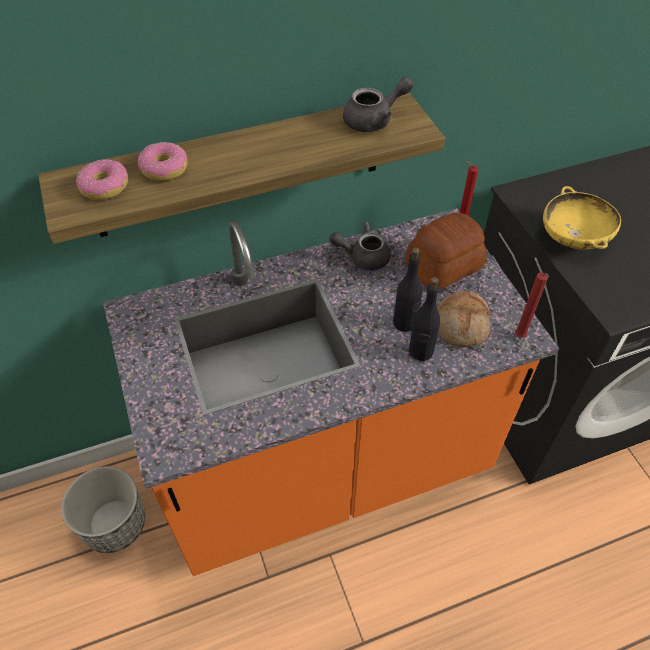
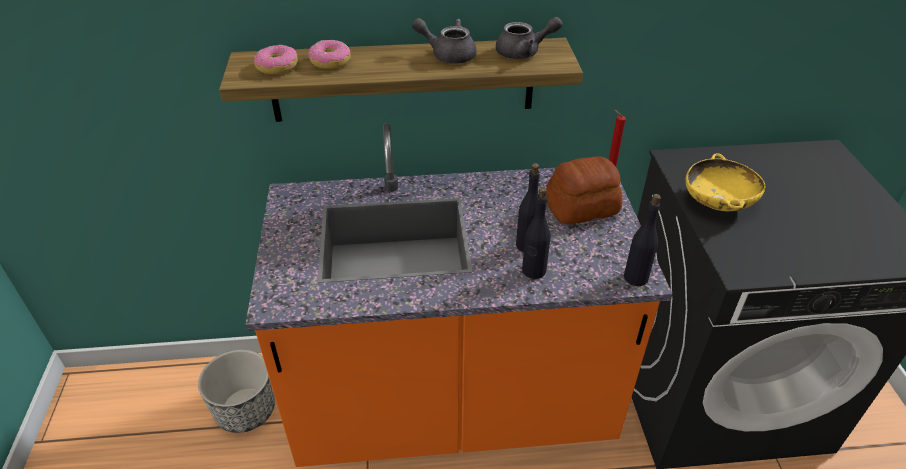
camera: 15 degrees right, 10 degrees down
(363, 257) = (508, 188): grey teapot -> grey teapot (448, 54)
(462, 326) = (581, 257): bread -> none
(520, 337) = (635, 277): red candle -> black bottle

